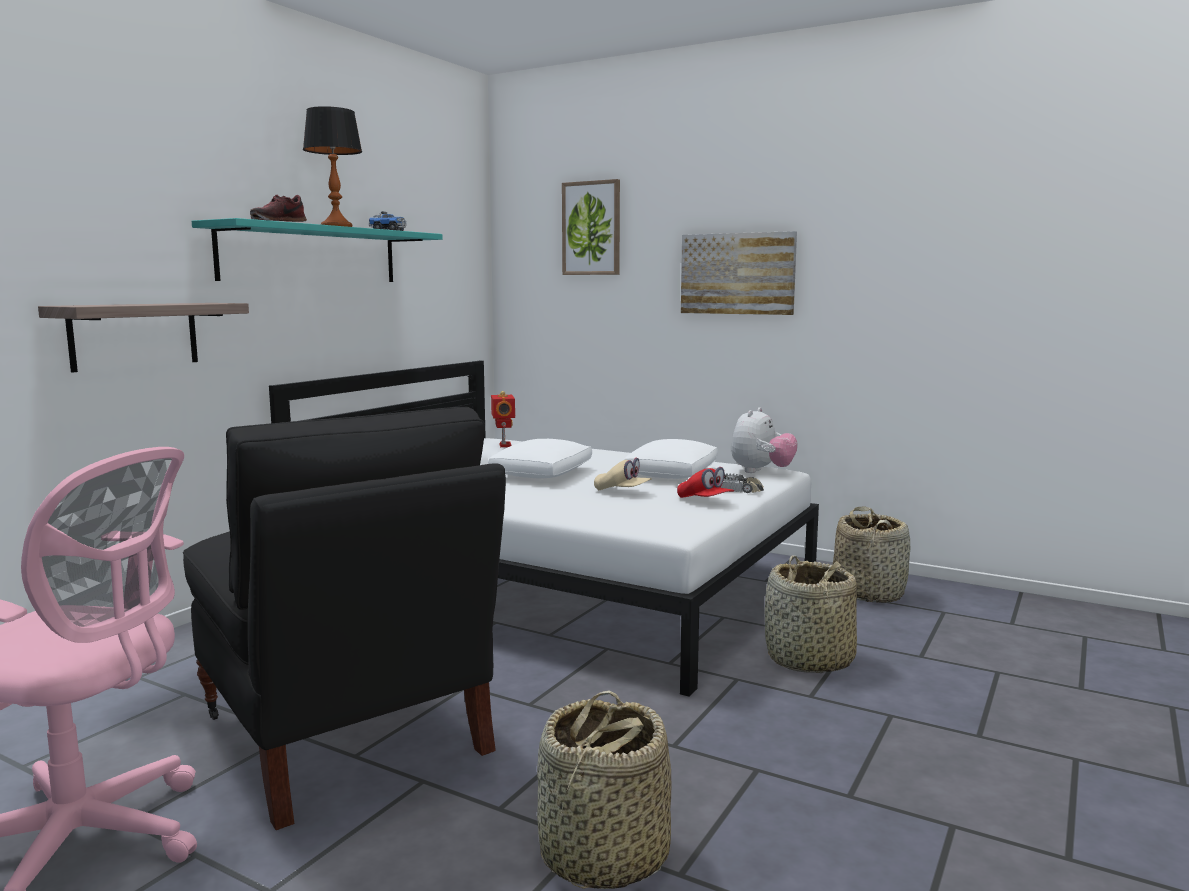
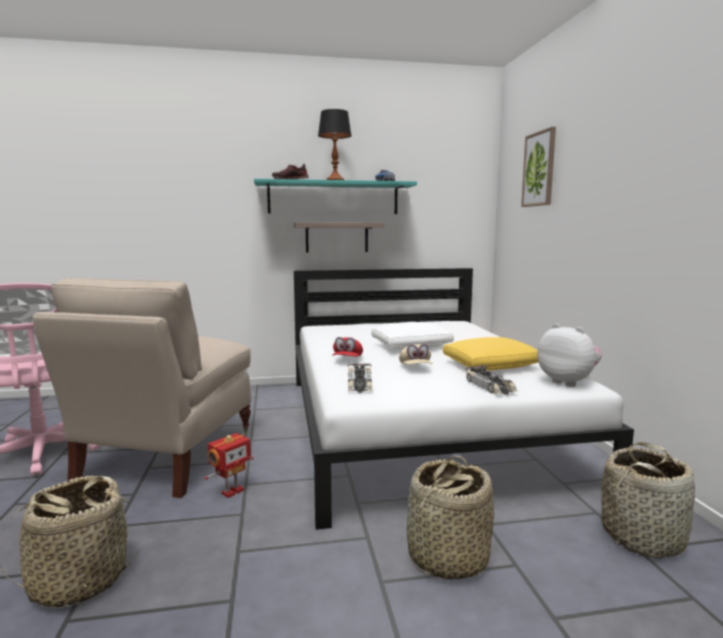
camera: 50 degrees right, 0 degrees up
(134, 335) = (220, 240): shelf -> shelf (337, 237)
(345, 735) = (166, 457): black chair -> beige chair
(504, 445) = (449, 326): toy robot -> toy robot (231, 491)
(634, 517) = (359, 384): none -> toy car
(672, 474) = (492, 366): white pillow -> yellow pillow
(704, 501) = (442, 389): red cap -> red cap (347, 360)
(738, 273) = (620, 198): picture -> none
(761, 471) = (568, 382): plush toy -> plush toy turned 120 degrees counterclockwise

